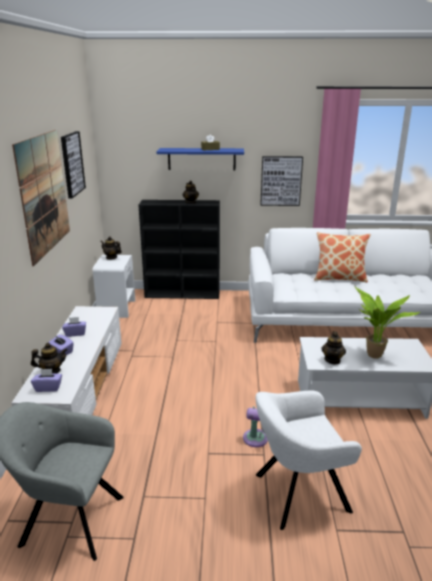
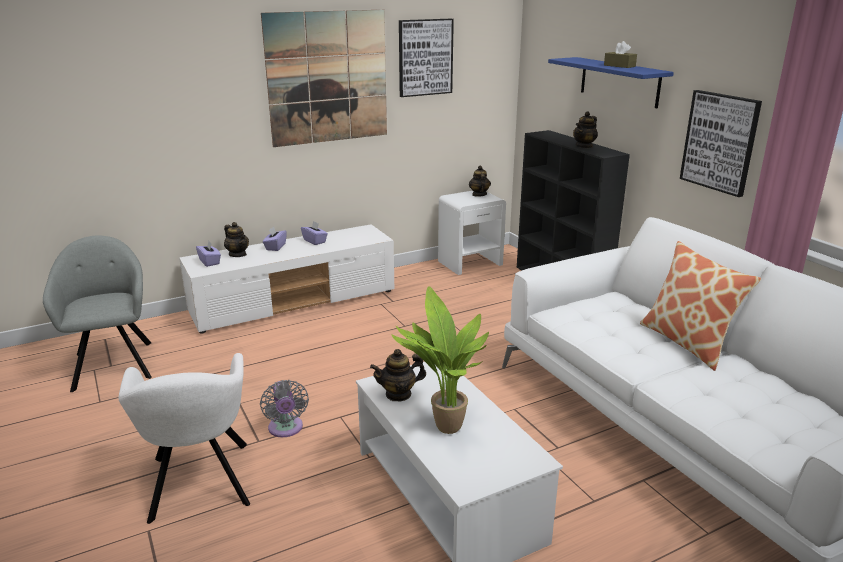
camera: 60 degrees right, 0 degrees up
(297, 493) = (200, 484): white armchair -> white armchair turned 150 degrees counterclockwise

